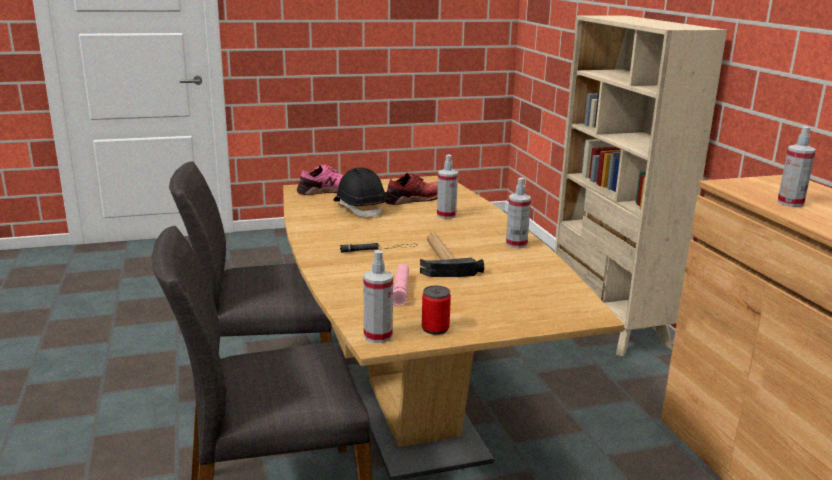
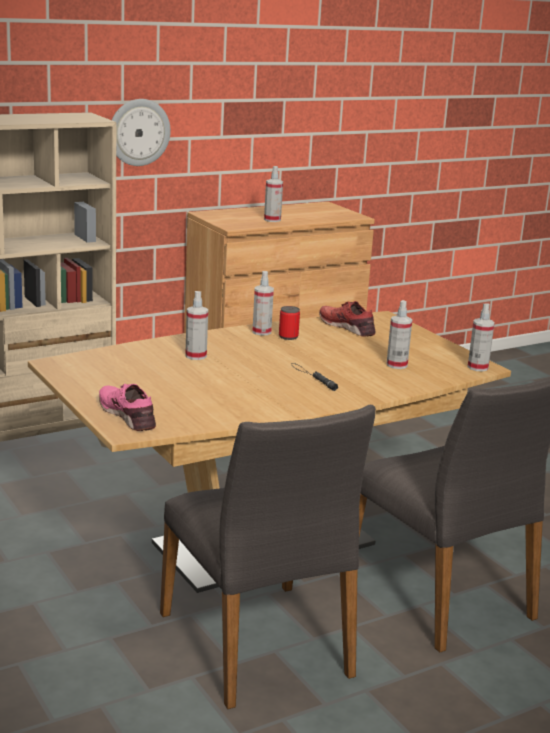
camera: 105 degrees left, 0 degrees up
(360, 209) = (195, 393): black hard hat -> none
(401, 290) = (396, 365): pink flashlight -> spray bottle
(414, 199) = (144, 371): red shoe -> red shoe (347, 327)
(435, 329) = (449, 353): can -> can (288, 337)
(442, 260) = (321, 354): hammer -> none
(769, 61) = (139, 132): none -> wall clock

